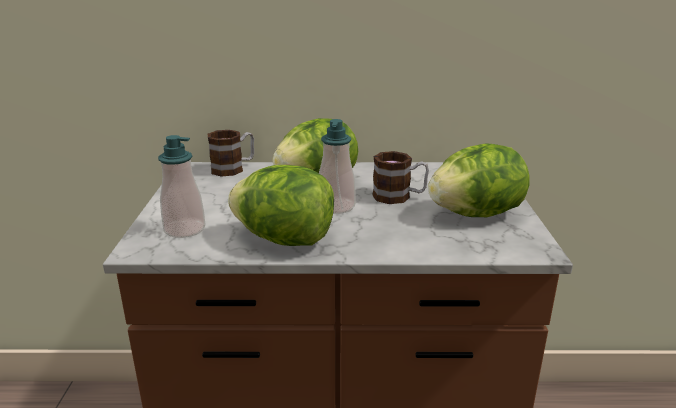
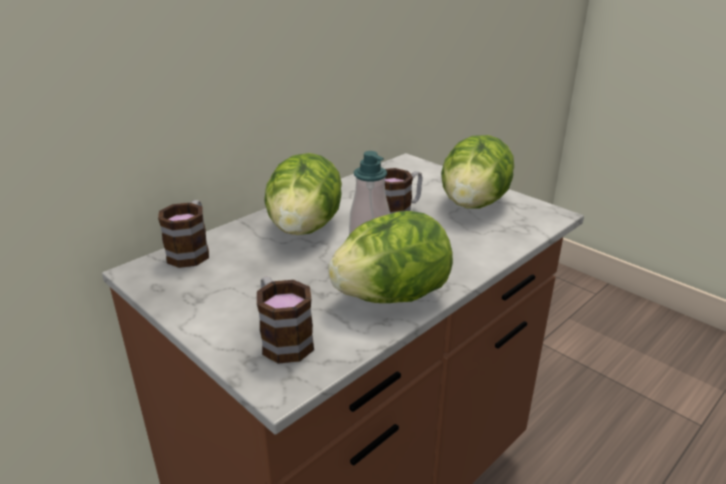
camera: 45 degrees left, 5 degrees up
(184, 229) = (282, 338): soap dispenser -> mug

